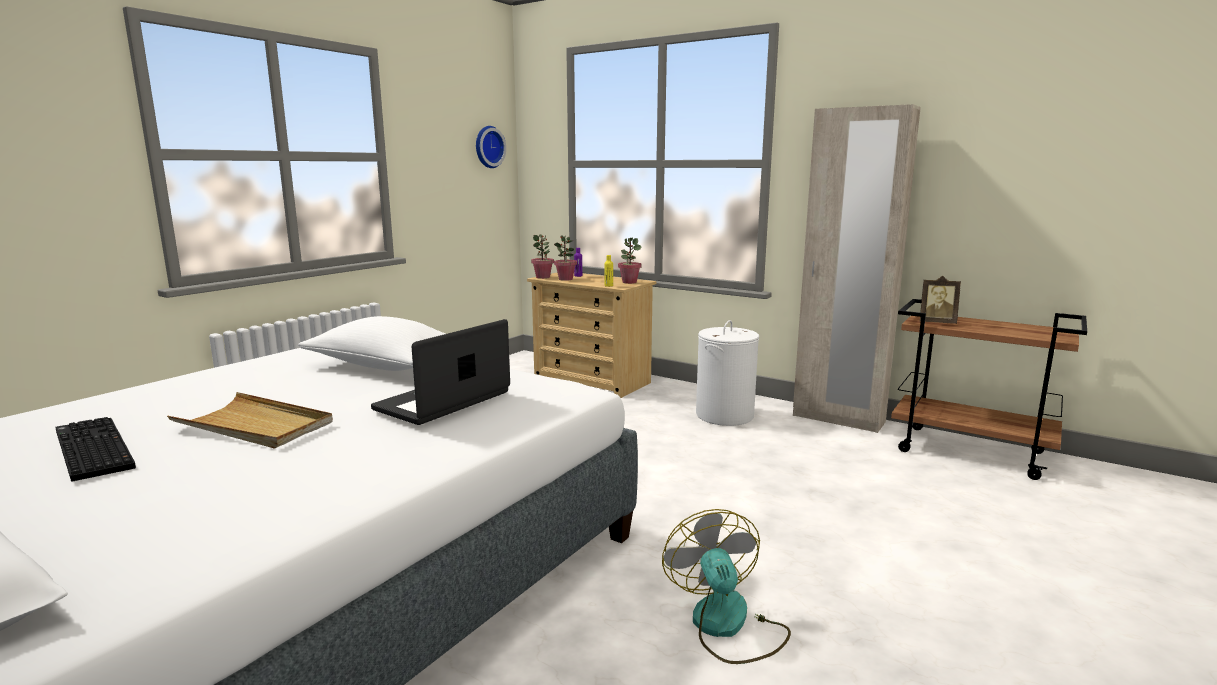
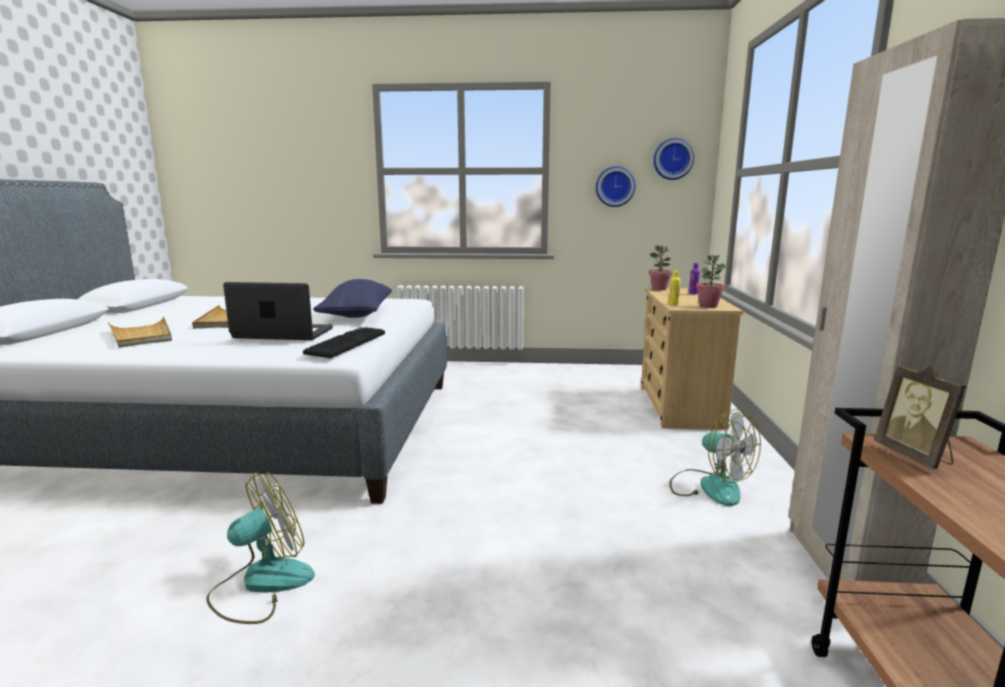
camera: 60 degrees right, 0 degrees up
(90, 450) = (190, 311): keyboard -> keyboard (346, 343)
(242, 486) = (141, 335): none -> beige tray
(386, 367) = (357, 315): white pillow -> blue pillow
(446, 175) = (614, 186): none -> wall clock
(565, 279) = (668, 293): potted plant -> none
(724, 415) = (710, 486): white laundry basket -> fan

